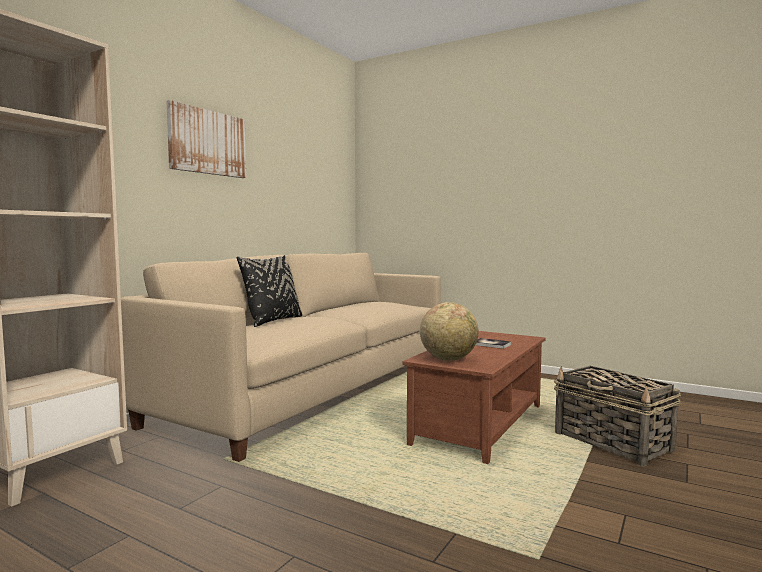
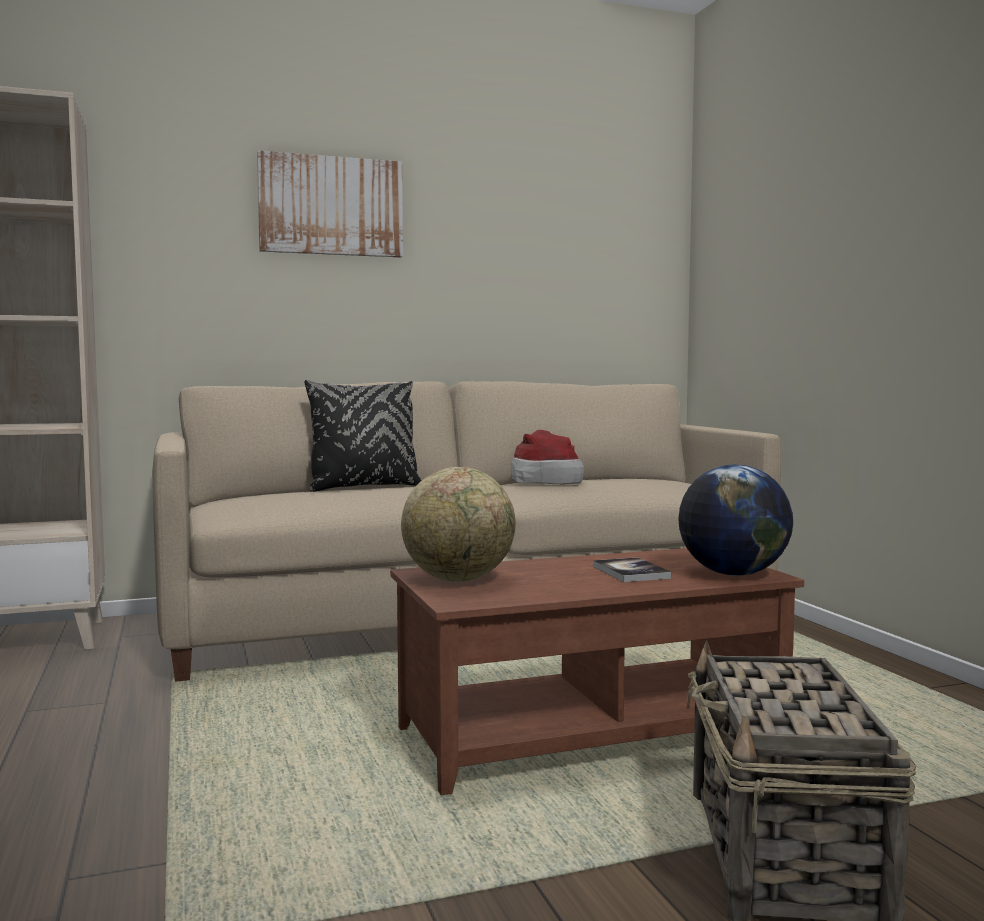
camera: 40 degrees right, 0 degrees up
(353, 307) = (545, 480): none -> hat
(522, 339) = (732, 574): none -> globe

